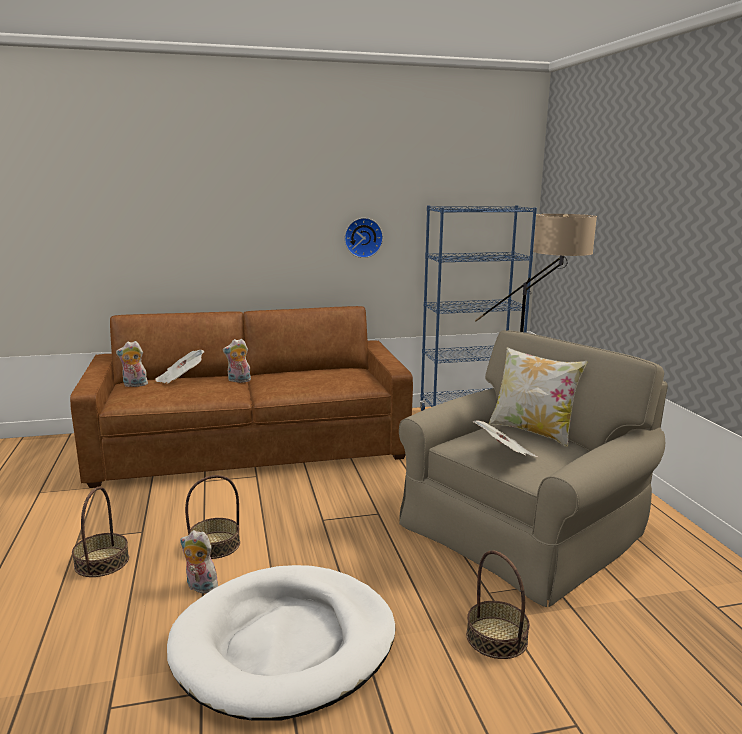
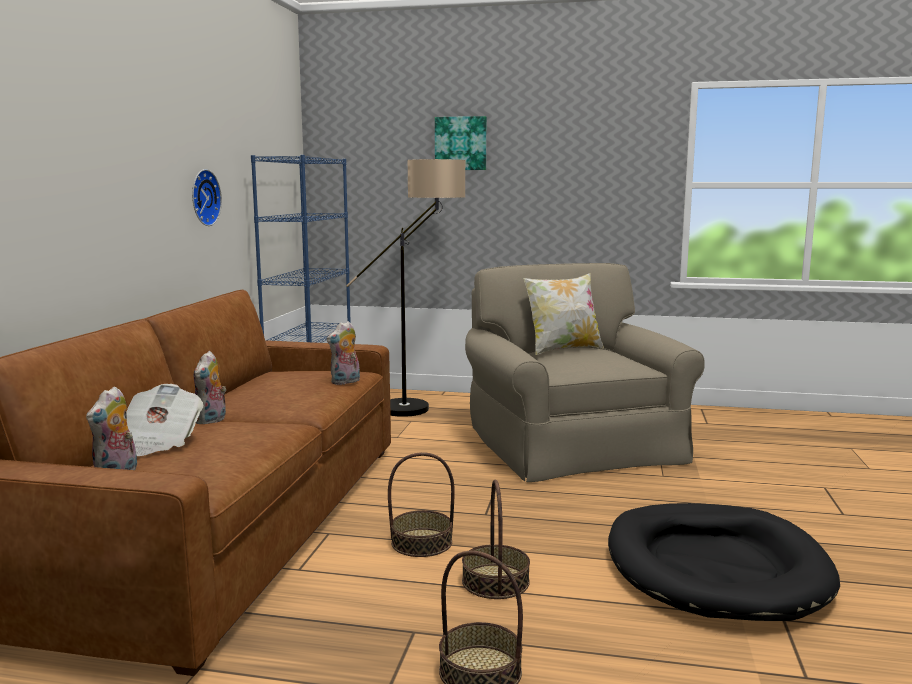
camera: 65 degrees left, 5 degrees down
(200, 587) = (589, 601): plush toy -> plush toy (345, 382)
(285, 644) = (714, 567): white dog bed -> black dog bed
(497, 637) = (724, 486): basket -> basket (421, 542)
(504, 455) = (606, 362): newspaper -> none
(625, 196) = (461, 143): none -> picture

